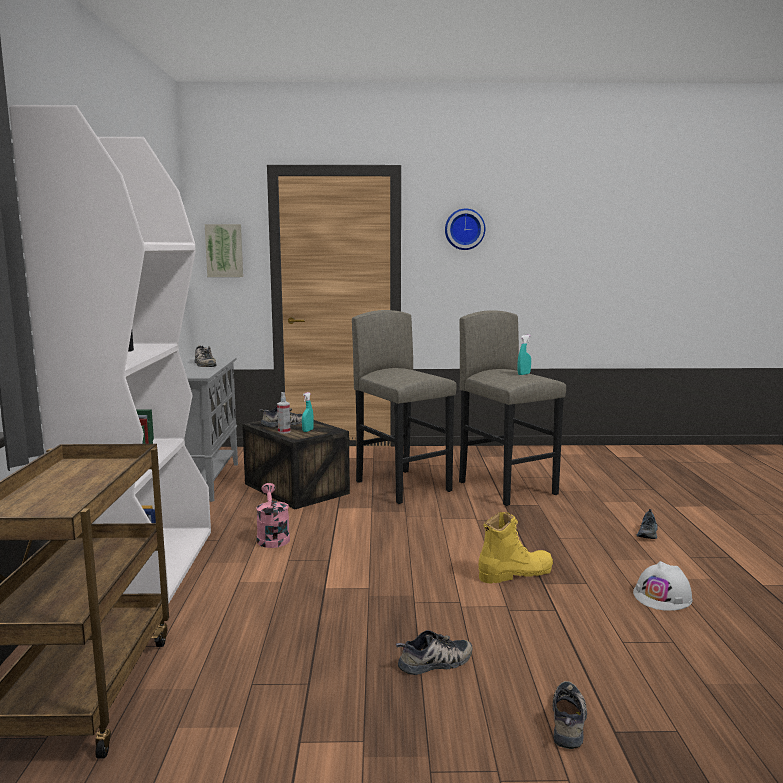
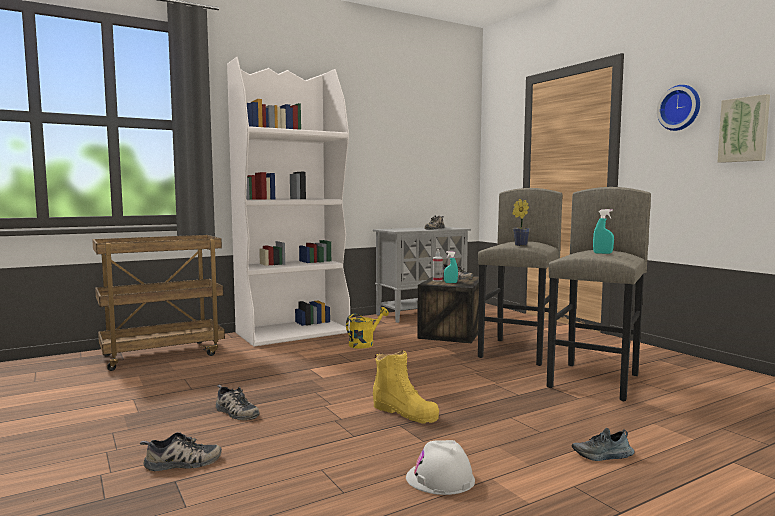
camera: 60 degrees right, 5 degrees down
(224, 250) = (498, 149): picture -> picture (744, 130)
(272, 537) = (365, 344): pink watering can -> yellow watering can
(427, 376) = (519, 245): none -> potted plant

